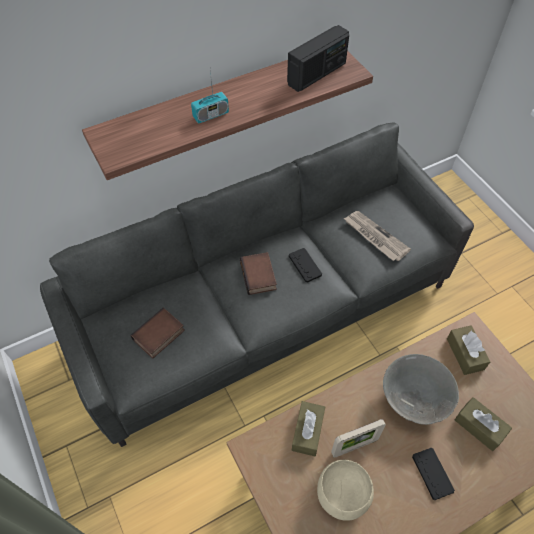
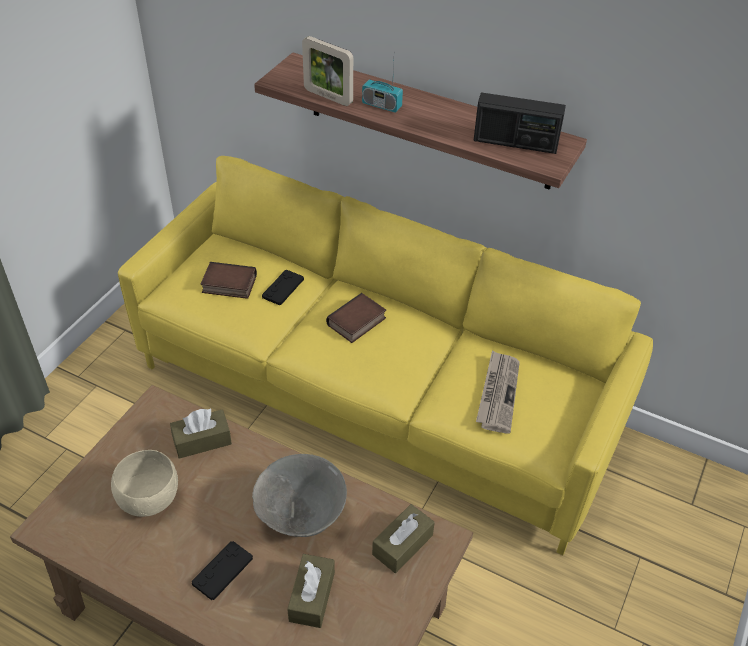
camera: 55 degrees right, 10 degrees down
(266, 315) = (373, 402): grey sofa -> yellow sofa
(305, 265) = (402, 351): black game controller -> black game controller (283, 288)
(354, 446) = (210, 486): picture frame -> picture frame (328, 97)

